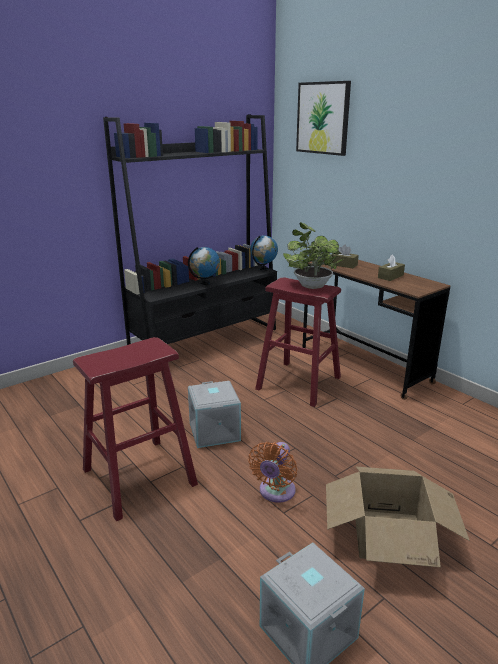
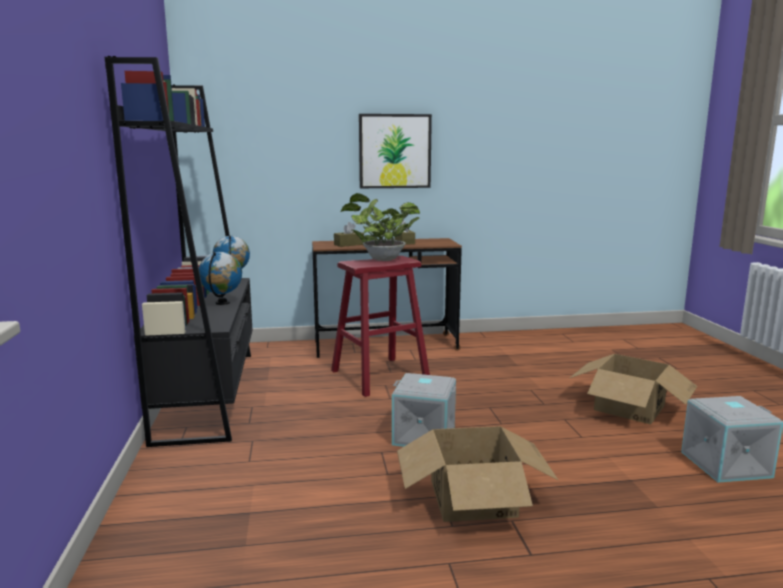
camera: 60 degrees left, 10 degrees down
(139, 477) = (472, 497): red stool -> cardboard box
(275, 492) = (551, 433): orange fan -> none
(323, 118) = (263, 93): picture -> picture (394, 151)

